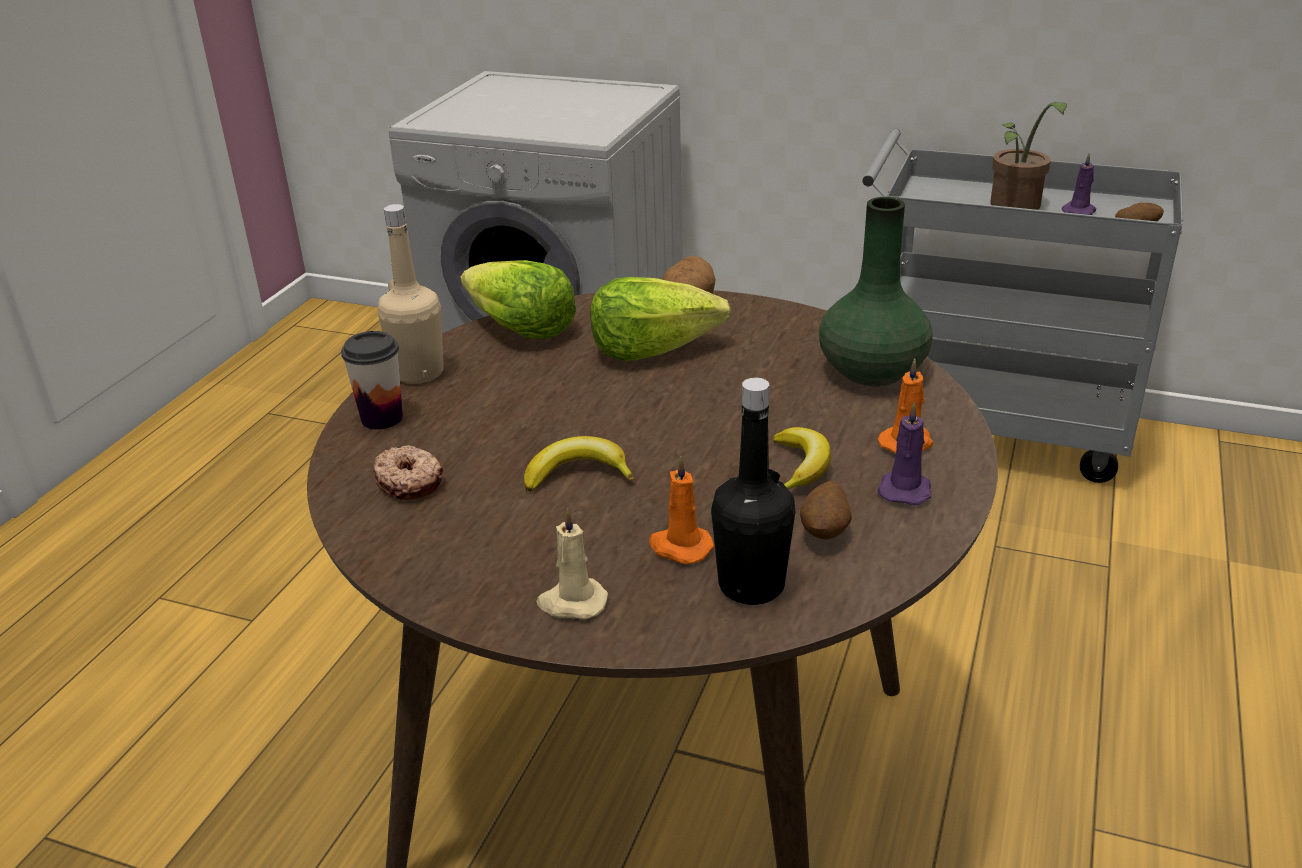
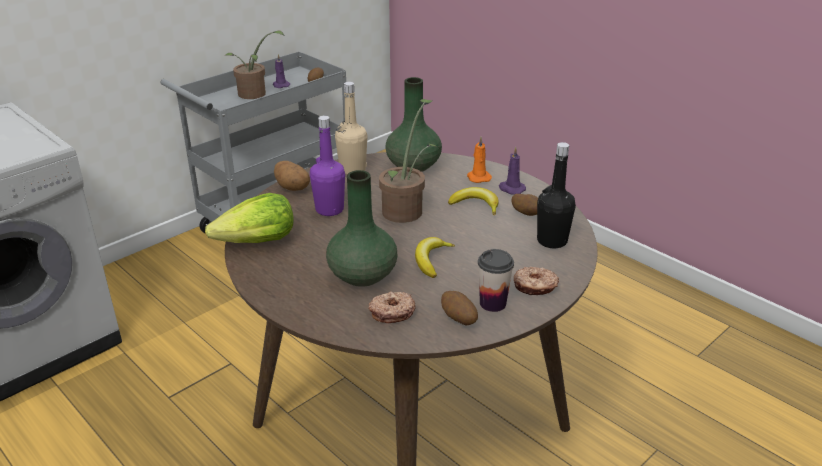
camera: 65 degrees left, 0 degrees up
(382, 418) = (312, 309): cup -> cup (492, 303)
(419, 373) = (270, 286): beige bottle -> beige bottle (352, 170)
(424, 546) = (458, 319): none -> potato
(490, 430) = (363, 276): none -> green vase
(571, 603) = (535, 287): beige candle -> donut
(653, 348) = (329, 209): lettuce -> purple bottle
(679, 547) = (513, 250): orange candle -> none
(717, 408) = (406, 209): none -> potted plant

